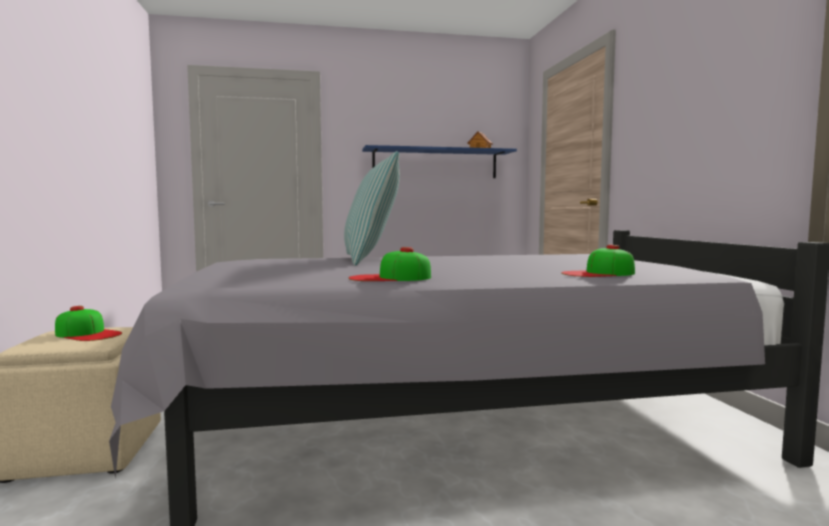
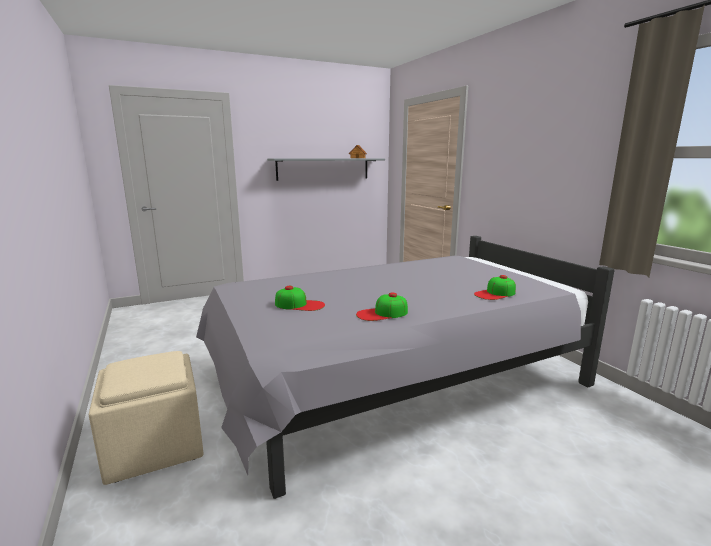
camera: 15 degrees left, 10 degrees up
(88, 334) = (150, 365): cap -> cap (299, 304)
(370, 259) = (331, 279): pillow -> none
(435, 164) = (323, 169): blue shelf -> grey shelf

